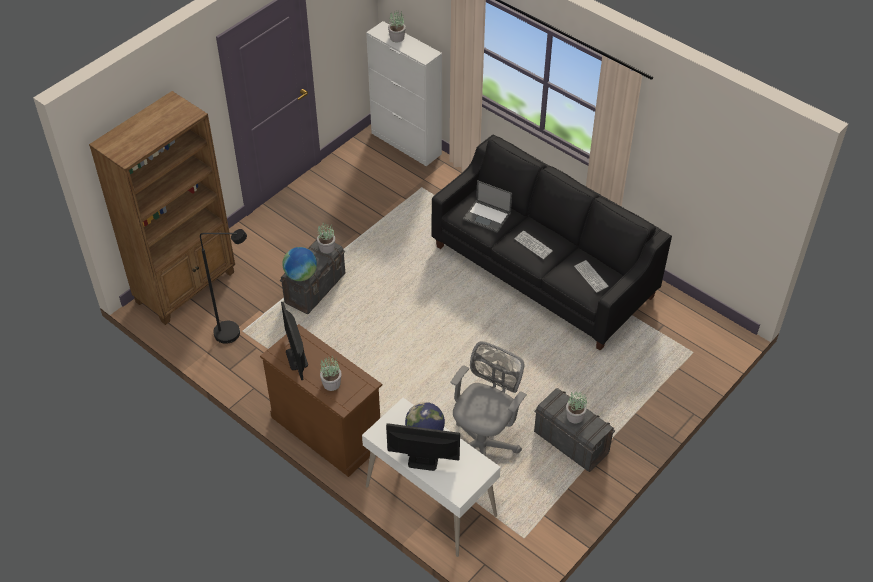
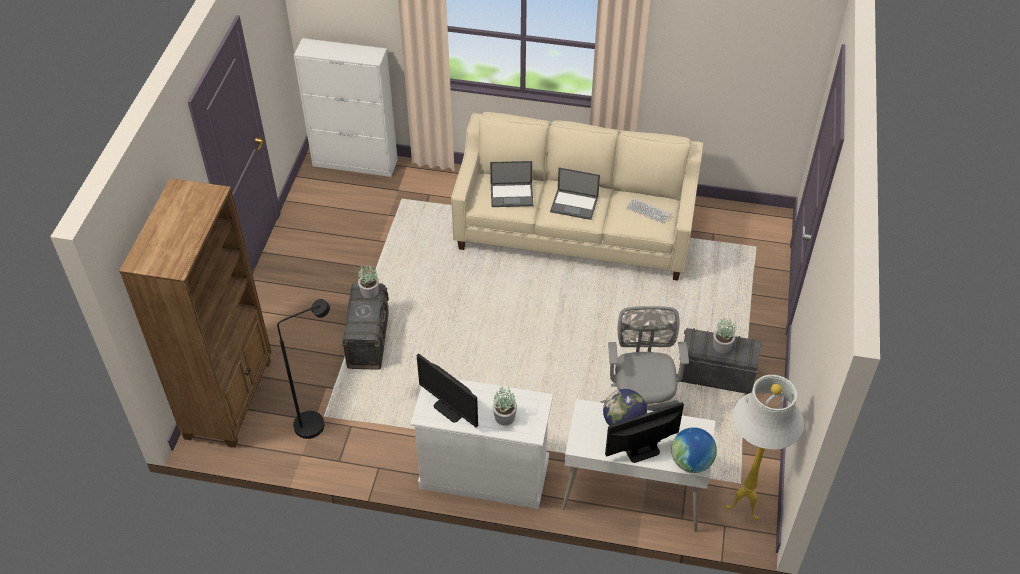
camera: 30 degrees left, 0 degrees up
(301, 275) = (364, 330): globe -> globe (691, 462)
(327, 430) = (484, 473): brown dresser -> white dresser
(397, 38) = (330, 49): potted plant -> none
(510, 558) = (742, 508): none -> white floor lamp
(533, 245) = (575, 204): keyboard -> laptop
(543, 272) = (575, 231): black sofa -> beige sofa

